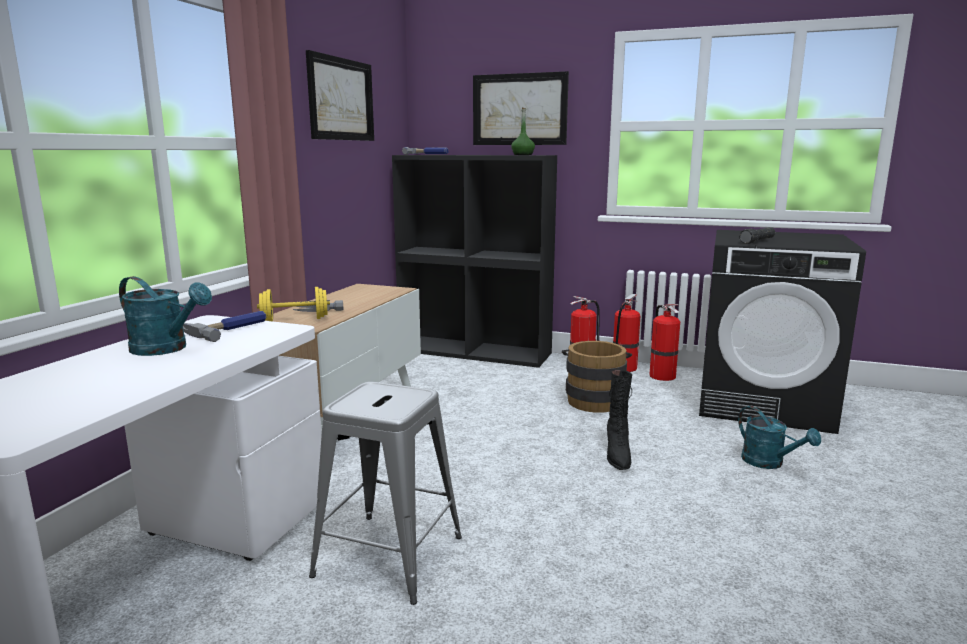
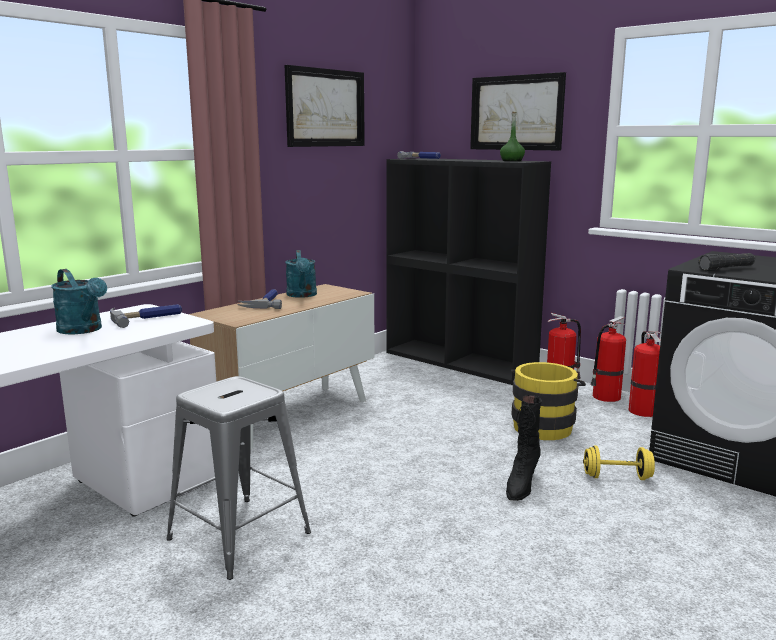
camera: 20 degrees right, 0 degrees up
(295, 320) = (231, 314): yellow dumbbell -> yellow dumbbell (617, 477)
(594, 400) = (544, 426): brown bucket -> yellow bucket
(769, 463) = (687, 522): turquoise watering can -> turquoise watering can (302, 295)

